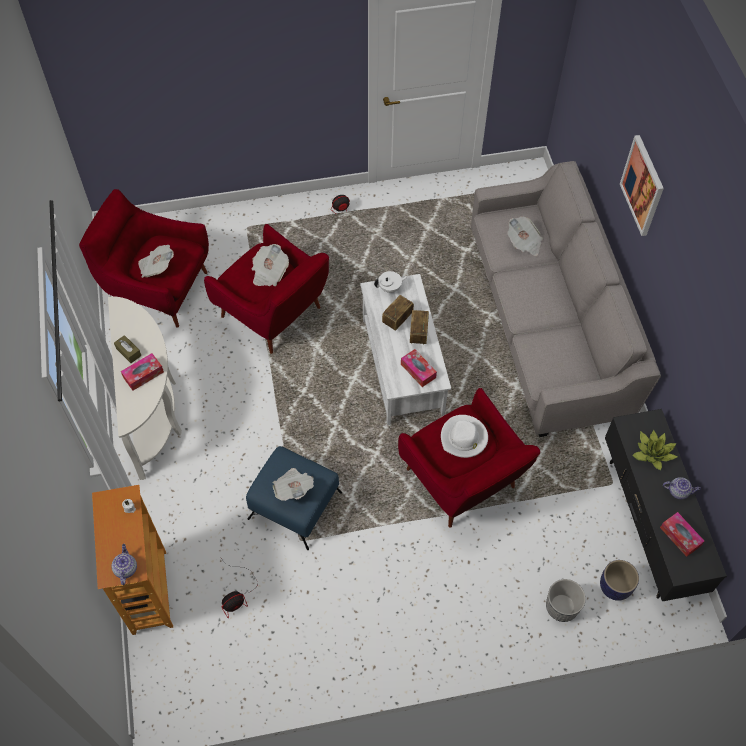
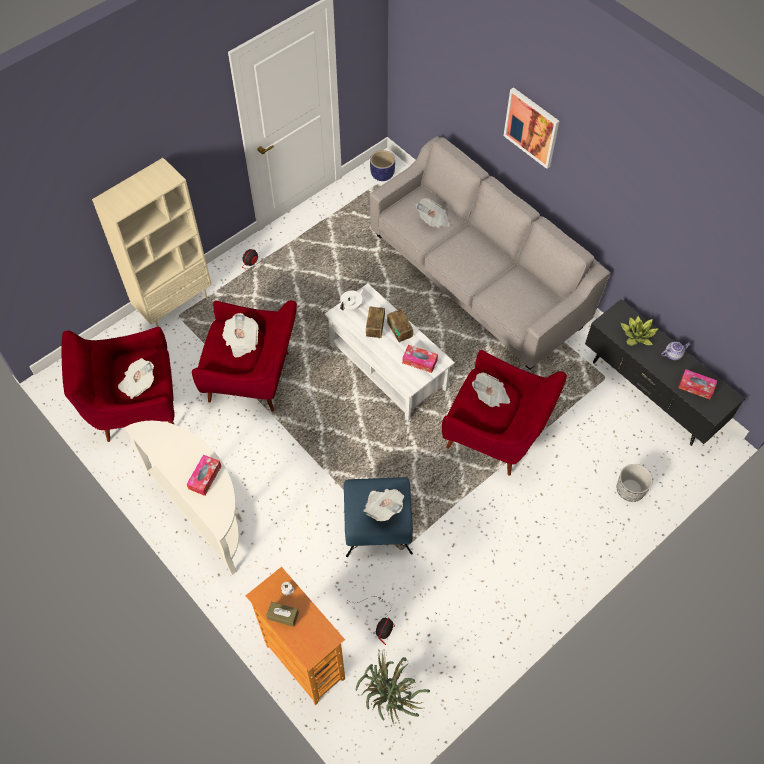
camera: 30 degrees left, 0 degrees up
(125, 568) = (320, 641): teapot -> none
(128, 352) = (177, 465): brown tissue box -> brown tissue box (283, 616)
(198, 670) = (389, 700): none -> potted plant
(250, 215) = (174, 304): none -> beige bookcase
(464, 438) = (490, 396): white hat -> newspaper
(614, 586) = (656, 454): planter -> planter (382, 175)

